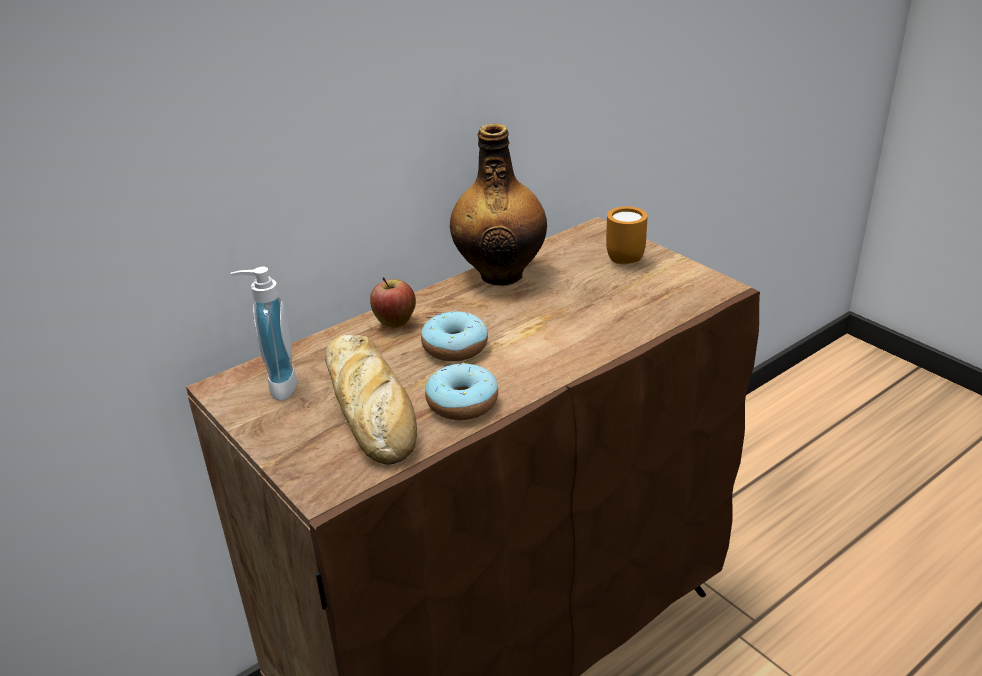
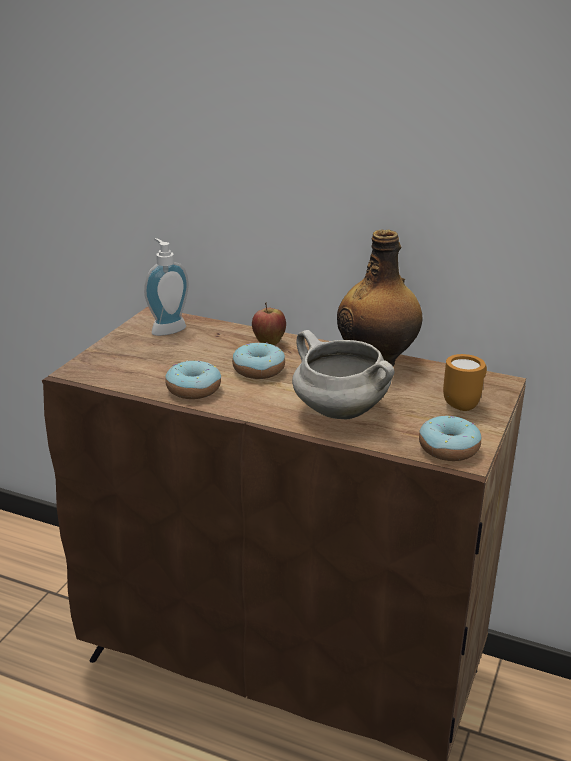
camera: 60 degrees right, 5 degrees down
(371, 409) = (164, 362): bread -> none
(589, 324) = (338, 412): none -> white cooking pot
(697, 289) = (448, 448): none -> donut

